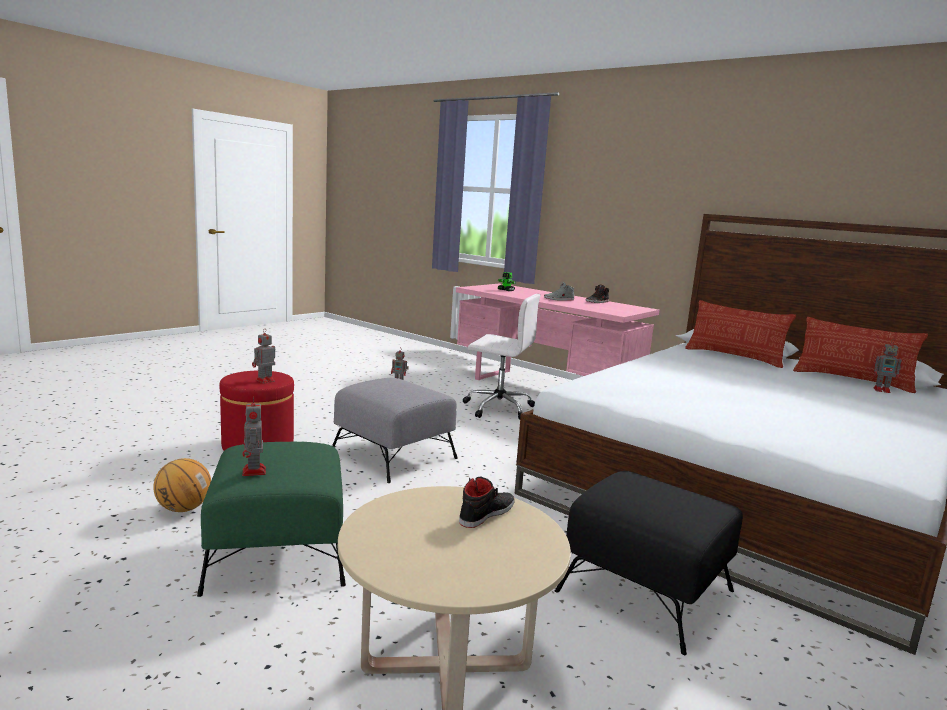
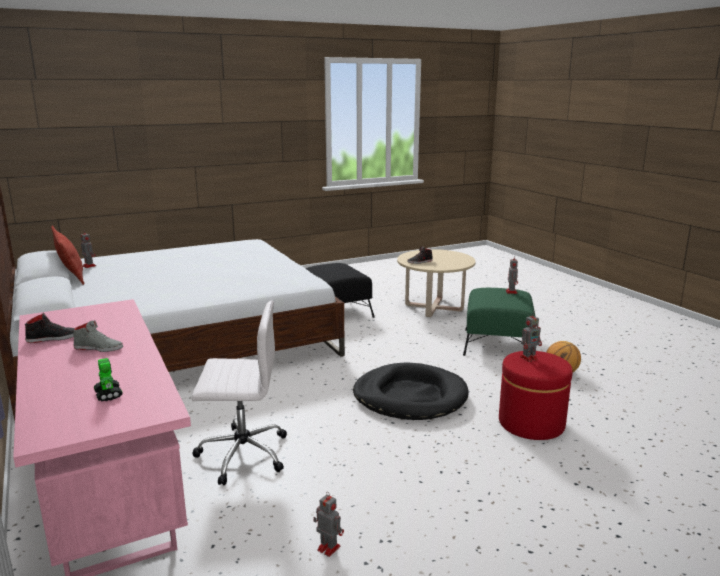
camera: 155 degrees left, 5 degrees up
(394, 456) = (410, 396): grey ottoman -> black dog bed
(497, 408) = (241, 454): white office chair -> white office chair turned 135 degrees clockwise
(734, 357) = (77, 301): pillow -> none

